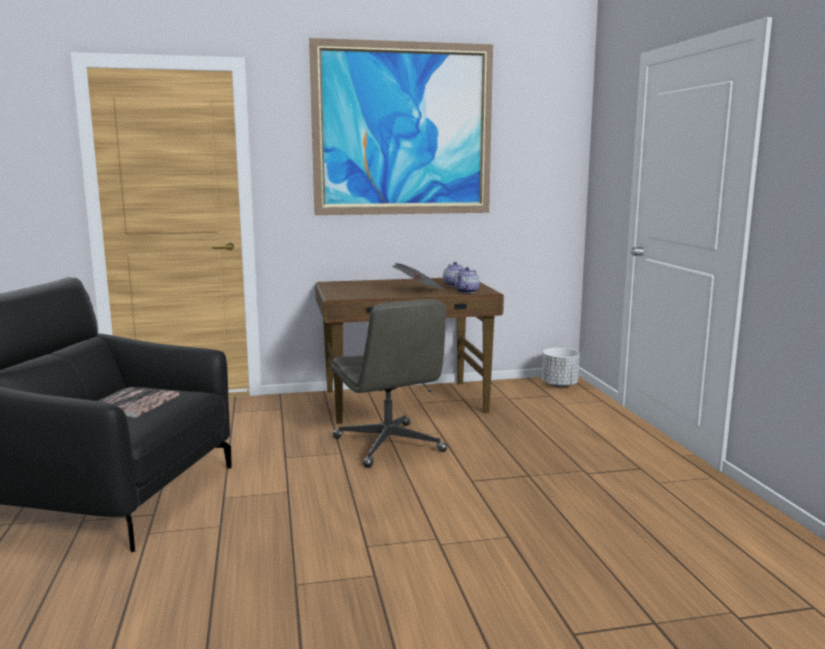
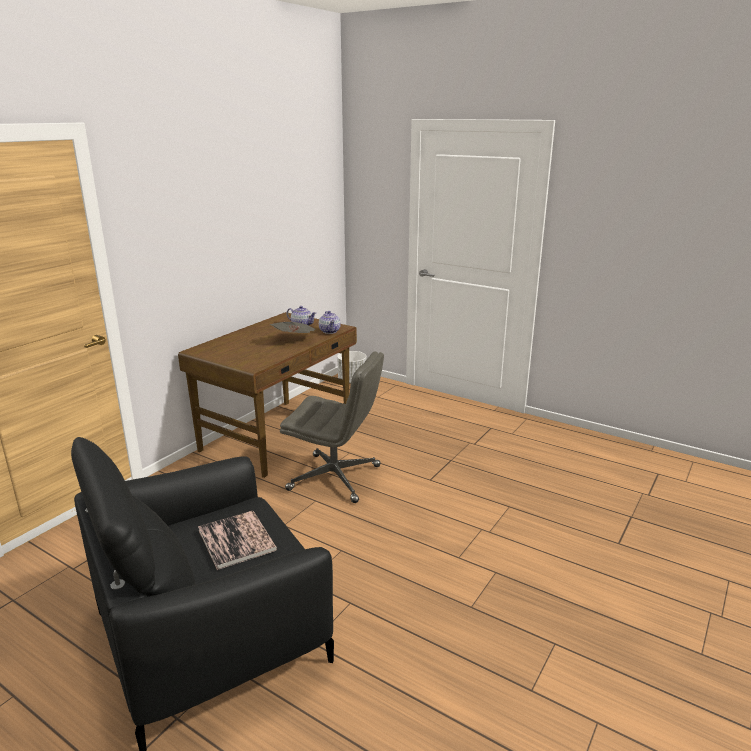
camera: 45 degrees left, 10 degrees up
(403, 129) = (229, 187): picture -> none

